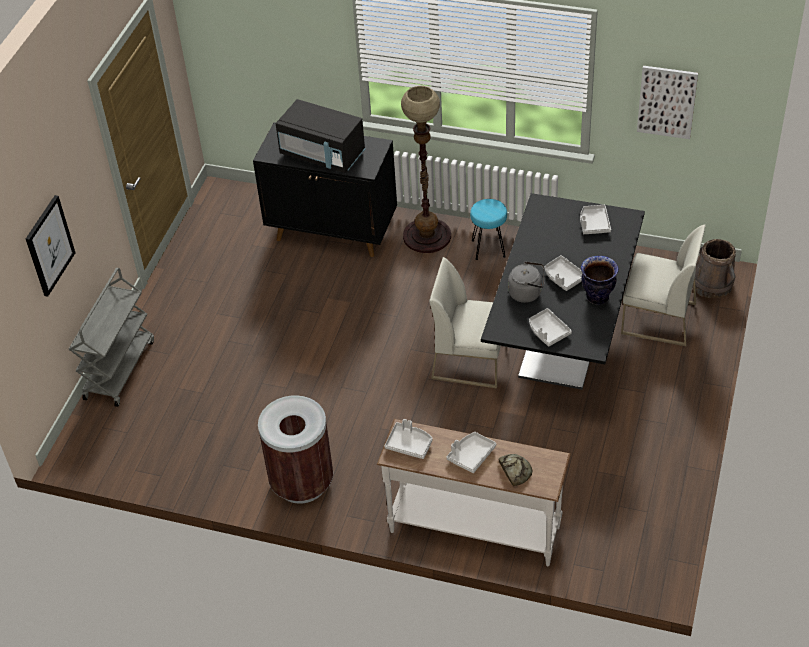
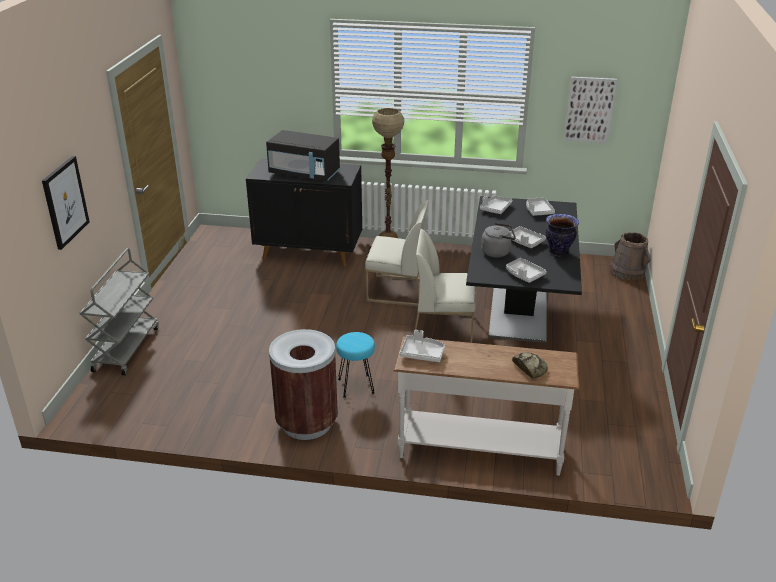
camera: 10 degrees left, 15 degrees down
(471, 455) = (484, 358): grey tray -> grey tray (495, 208)
(489, 248) = (440, 258): turquoise stool -> turquoise stool (356, 386)
(657, 319) = (592, 295): white chair -> white chair (397, 291)

